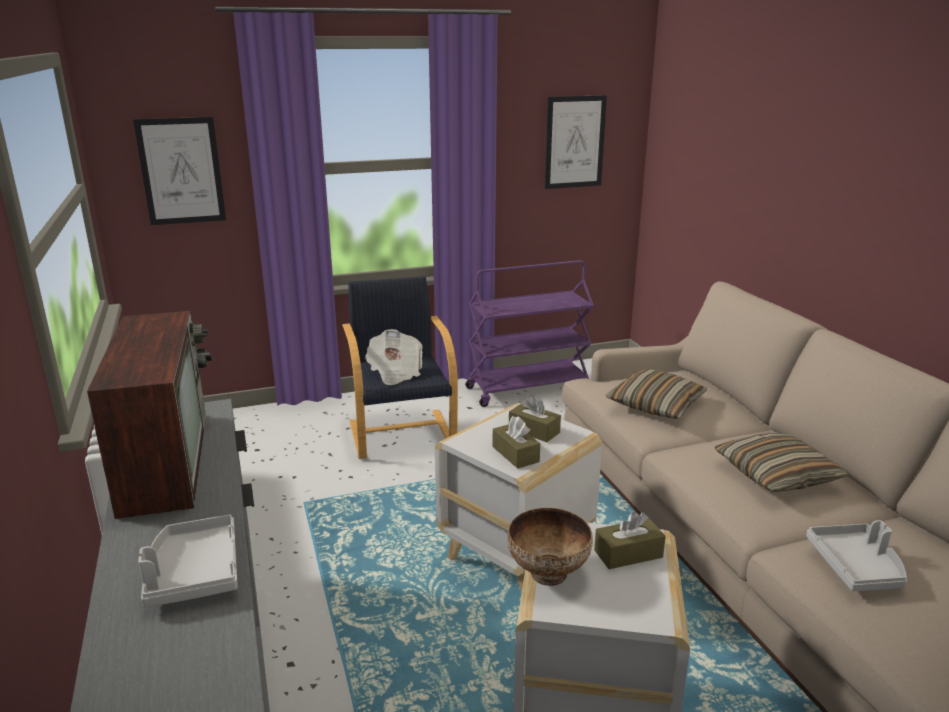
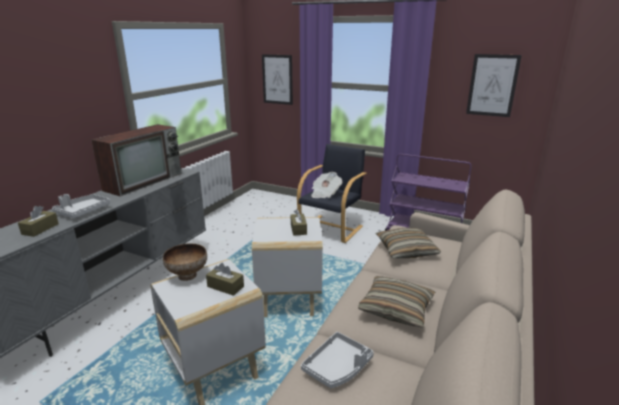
camera: 45 degrees right, 0 degrees up
(515, 454) = (271, 234): brown tissue box -> brown tissue box (40, 229)

